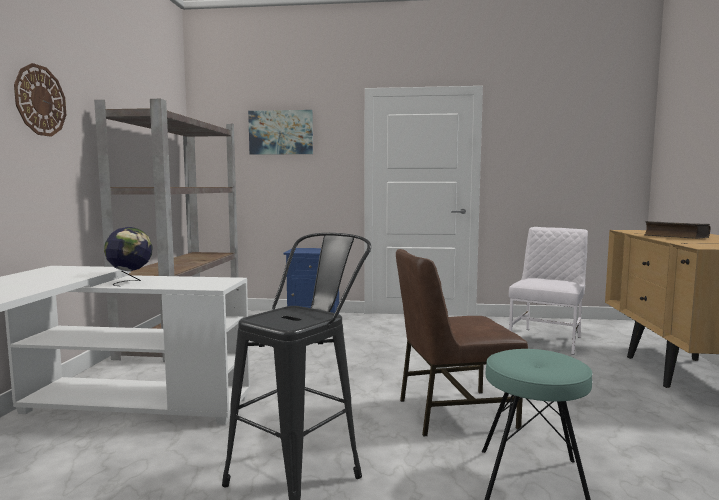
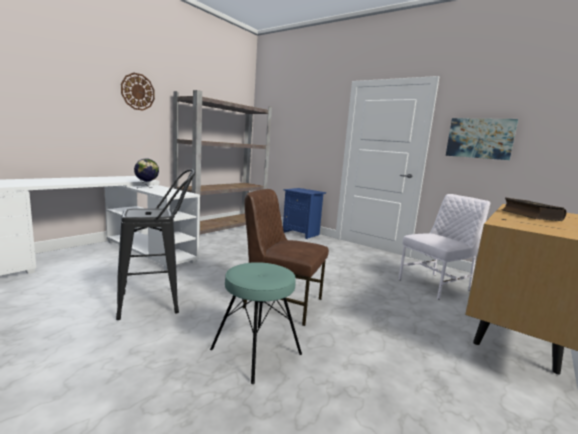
camera: 30 degrees right, 5 degrees up
(281, 132) = (299, 112): picture -> picture (480, 138)

